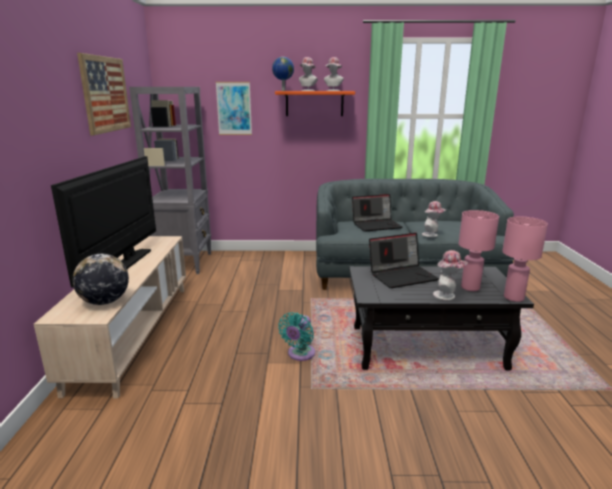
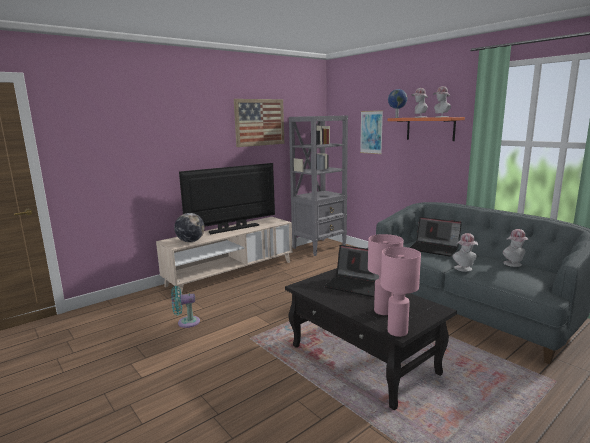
camera: 50 degrees right, 5 degrees down
(300, 354) = (278, 320): turquoise fan -> turquoise fan (186, 322)
(447, 295) = (349, 307): hat -> hat (514, 264)

